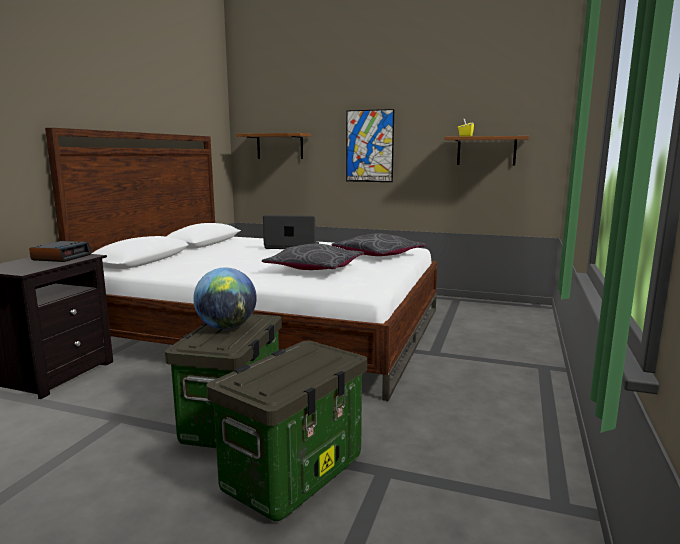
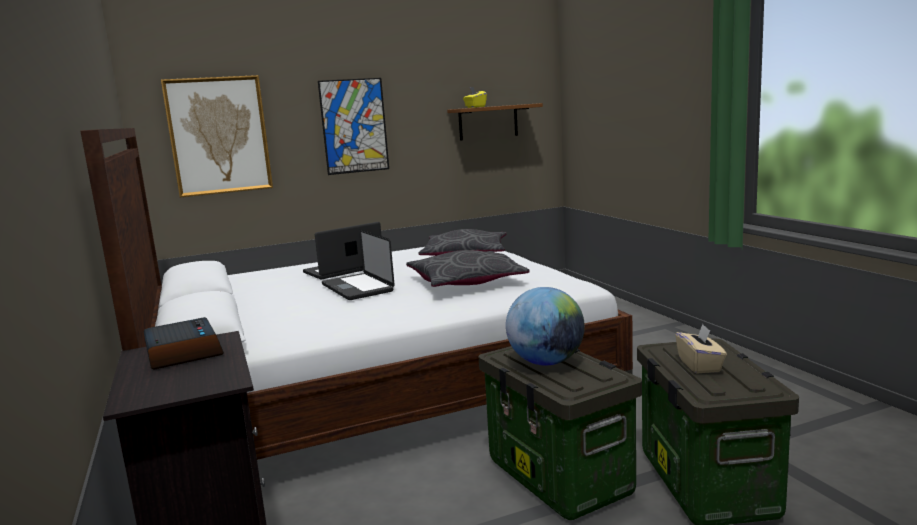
camera: 40 degrees left, 0 degrees up
(261, 257) = (357, 288): none -> laptop
(280, 146) = (219, 136): brown shelf -> picture
(286, 364) = (700, 365): none -> beige tissue box

